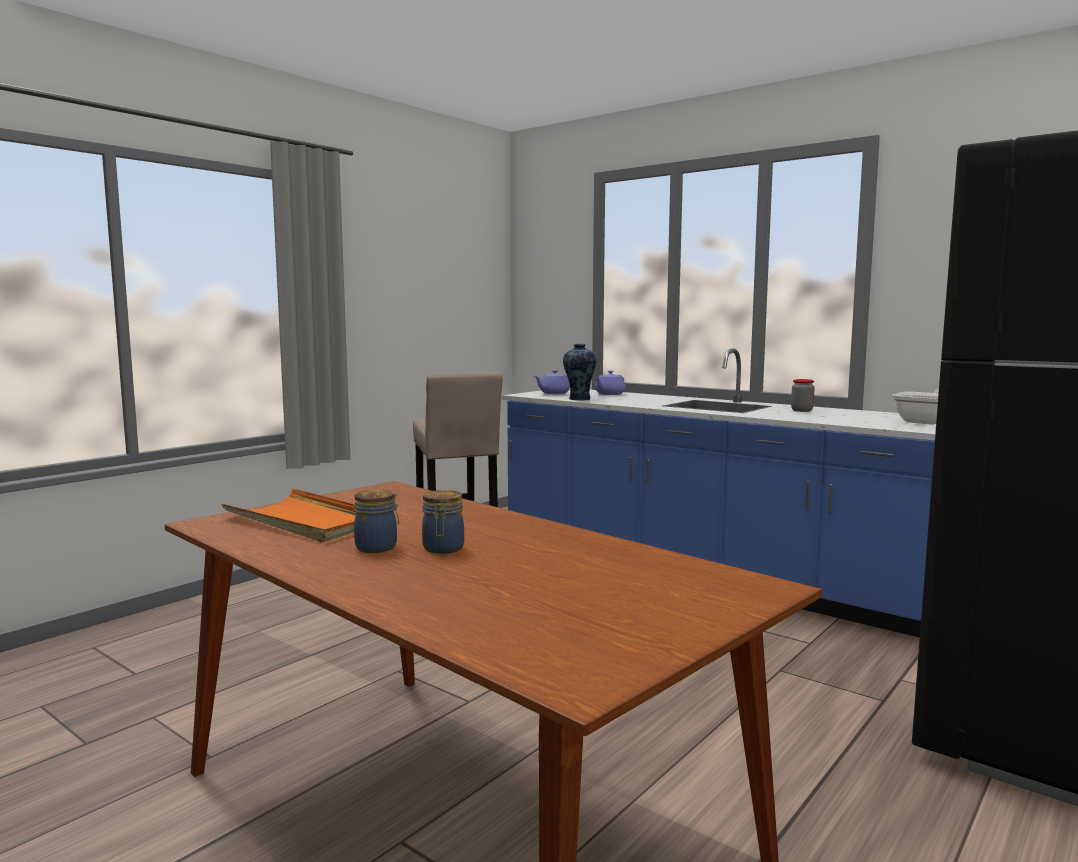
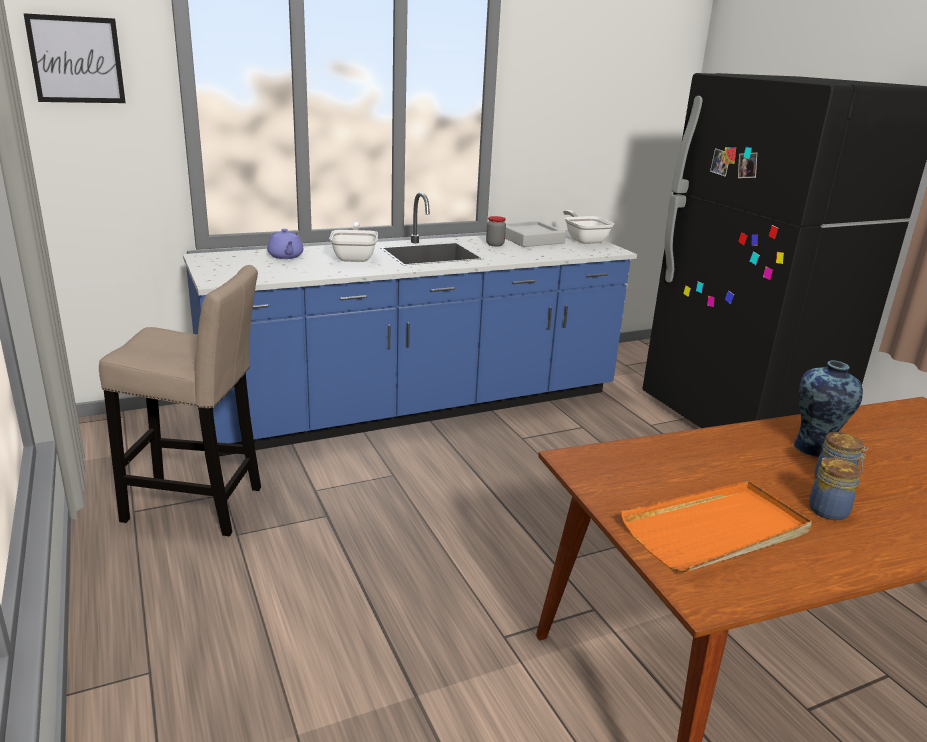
camera: 65 degrees left, 15 degrees up
(541, 252) = (76, 60): none -> picture
(554, 393) = (233, 269): purple teapot -> none
(579, 399) = (304, 274): vase -> vase (814, 449)
(649, 399) = (355, 257): none -> frying pan
(861, 414) = (530, 239): none -> grey tray

